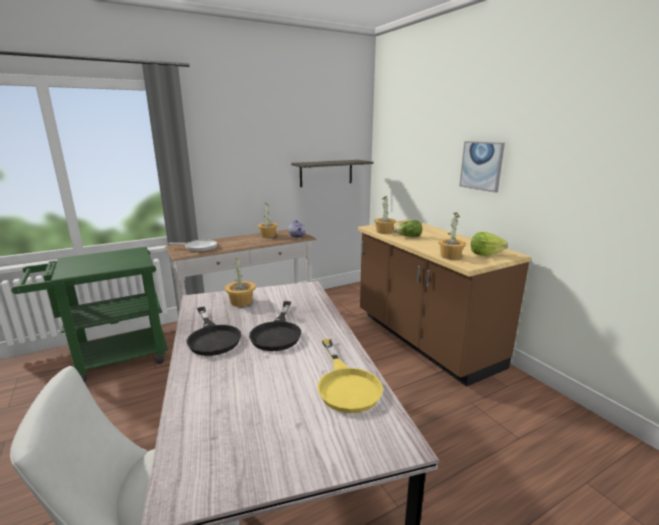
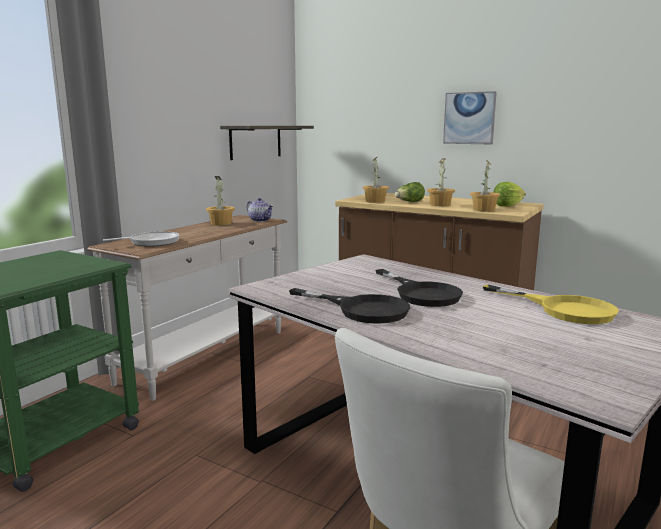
camera: 30 degrees left, 5 degrees down
(241, 302) = (321, 280): potted plant -> potted plant (440, 204)

